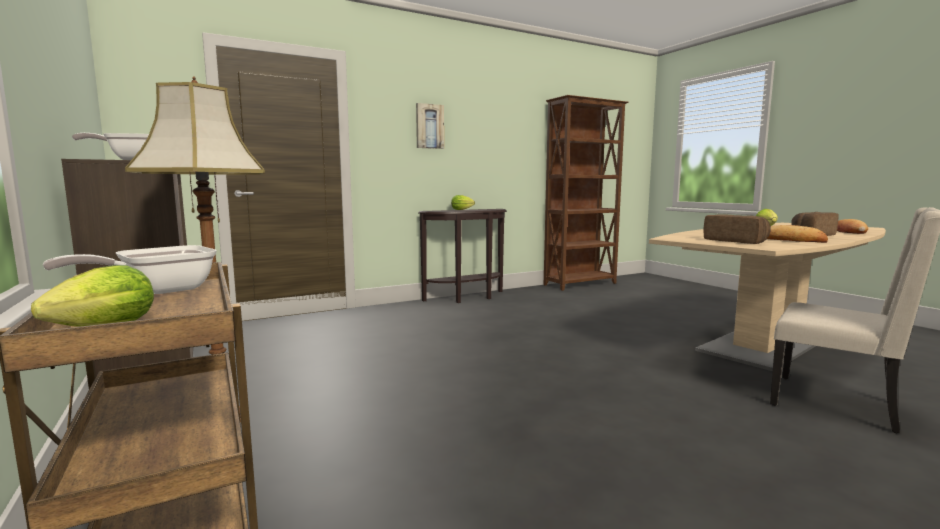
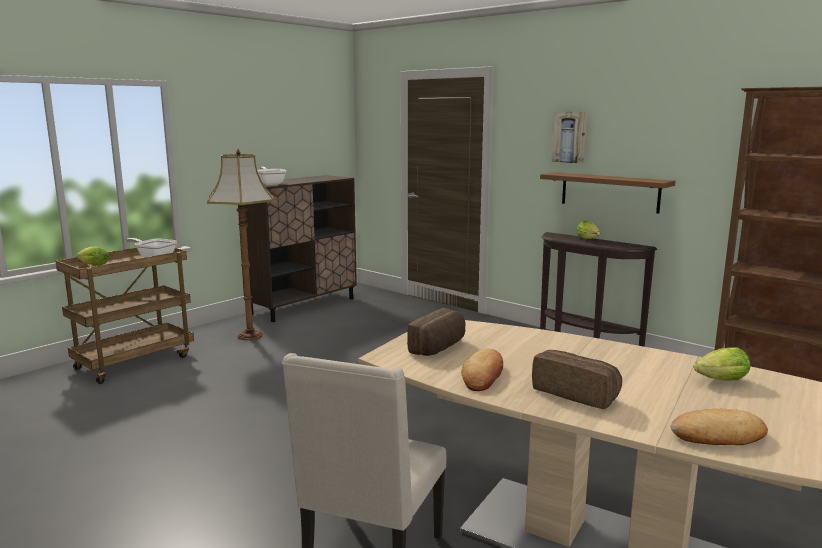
camera: 70 degrees right, 5 degrees up
(464, 171) = (609, 192): none -> brown shelf

